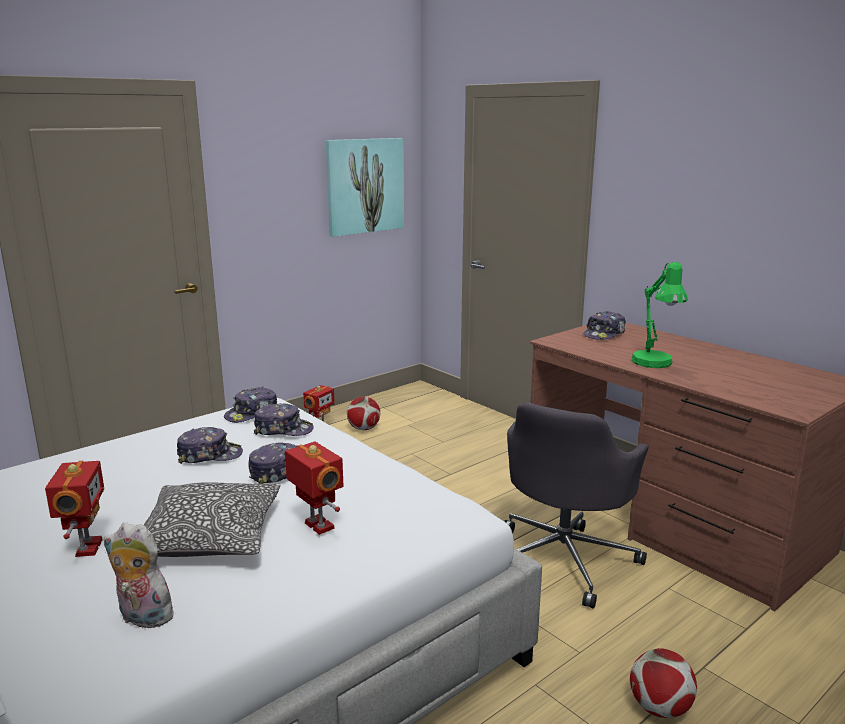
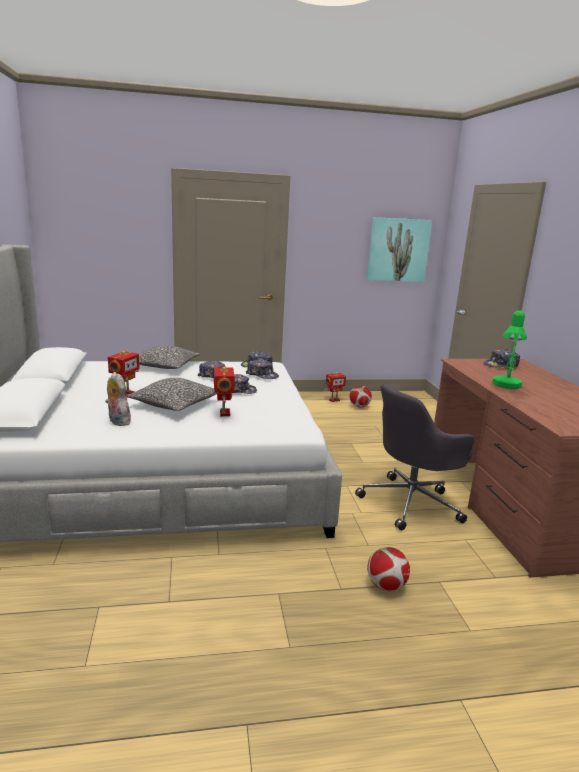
camera: 30 degrees right, 0 degrees up
(91, 460) = (164, 366): none -> pillow

